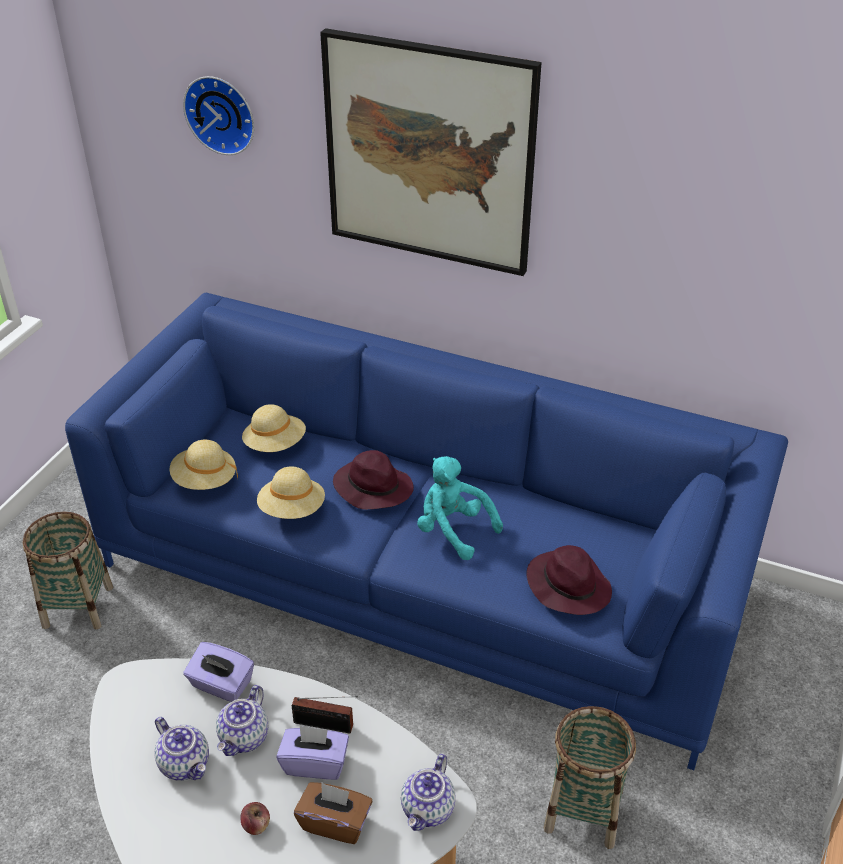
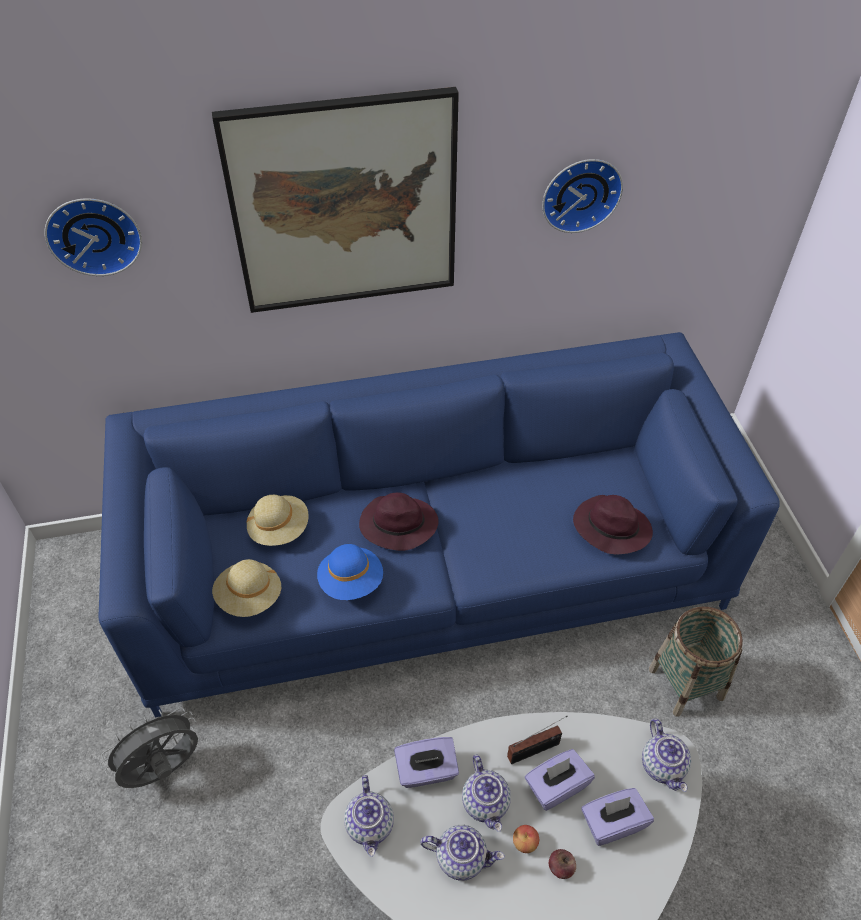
camera: 35 degrees left, 10 degrees up
(78, 606) = (164, 770): basket -> grey fan
(141, 696) = (370, 825): none -> teapot
(246, 787) = (525, 842): none -> apple
(292, 510) = (351, 582): beige hat -> blue hat
(335, 822) = (612, 823): brown tissue box -> purple tissue box
(453, 530) = (492, 528): turquoise plush toy -> none
(668, 218) = (580, 193): none -> wall clock

